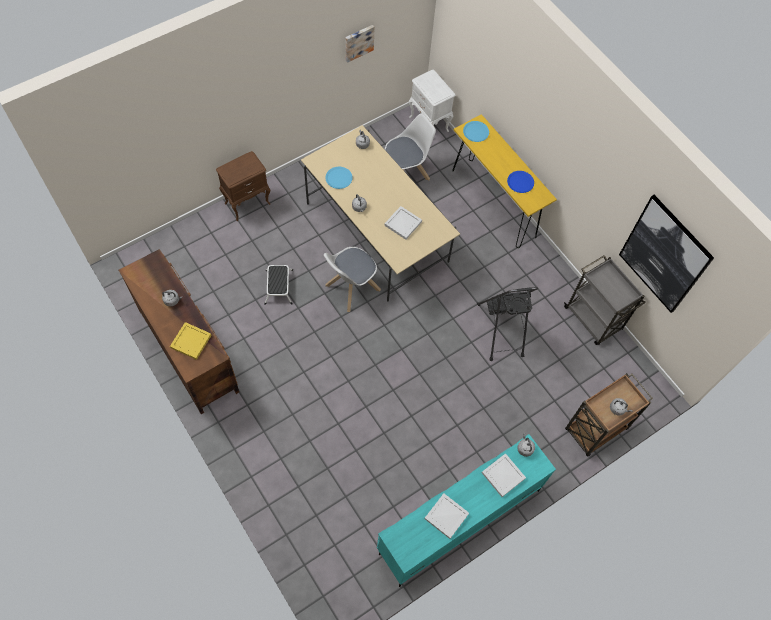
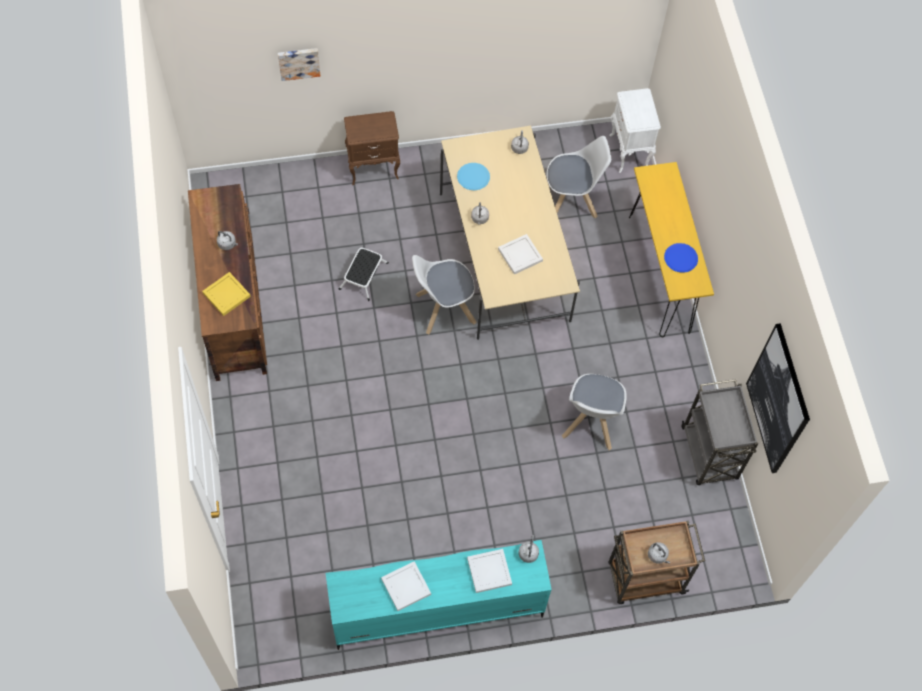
camera: 25 degrees right, 0 degrees up
(358, 42) = (552, 30): picture -> picture (299, 62)
(476, 132) = (658, 180): blue plate -> none
(500, 330) = (591, 422): step ladder -> chair

